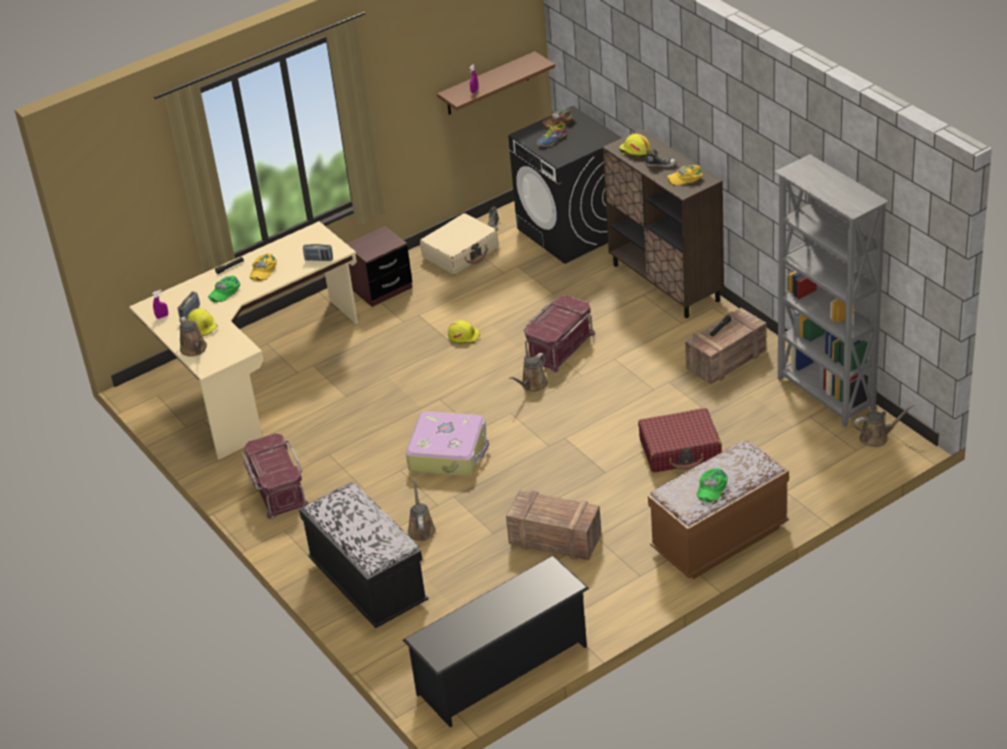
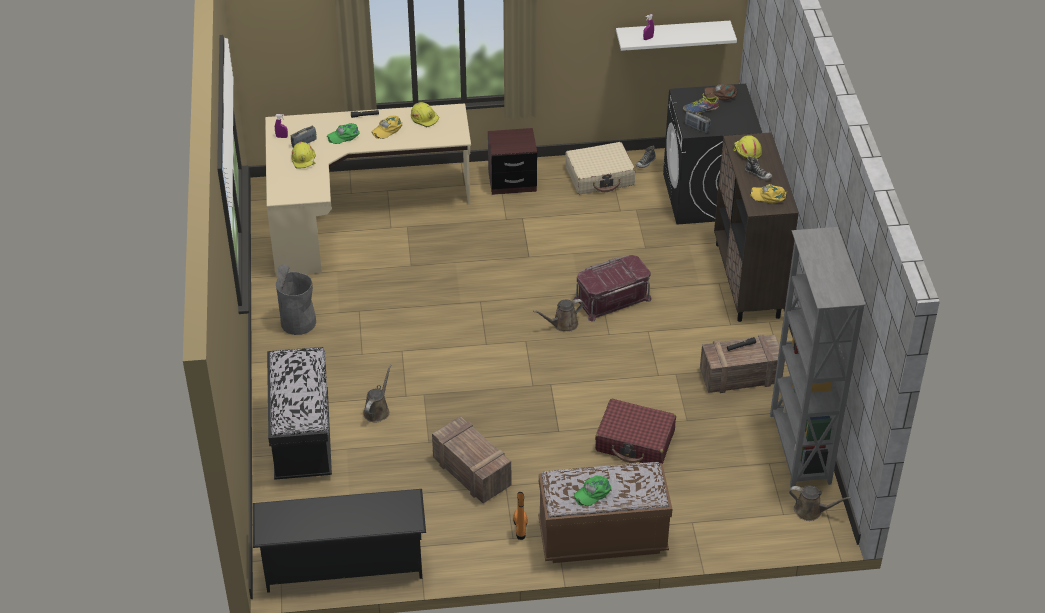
camera: 25 degrees right, 5 degrees up
(195, 349) = (282, 177): brown watering can -> none
(277, 489) = (298, 322): red storage box -> grey trash can
(319, 259) = (436, 138): radio -> radio (697, 127)
(449, 453) = (450, 354): suitcase -> none
(464, 336) = (543, 254): yellow hard hat -> yellow hard hat (425, 118)
(487, 84) = (672, 35): brown shelf -> white shelf
(639, 563) = (520, 527): none -> orange boot

